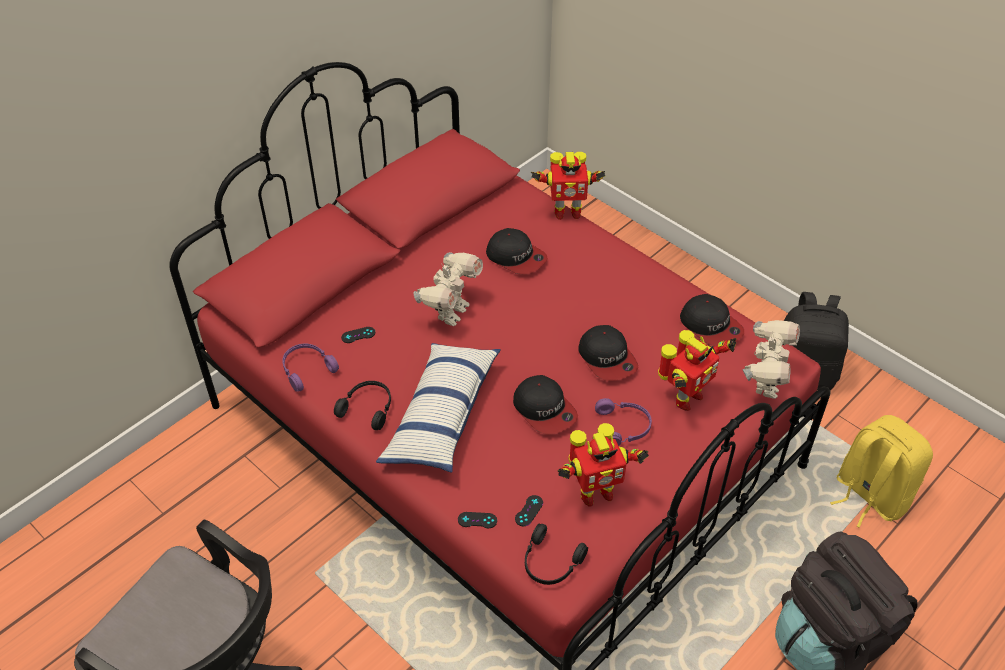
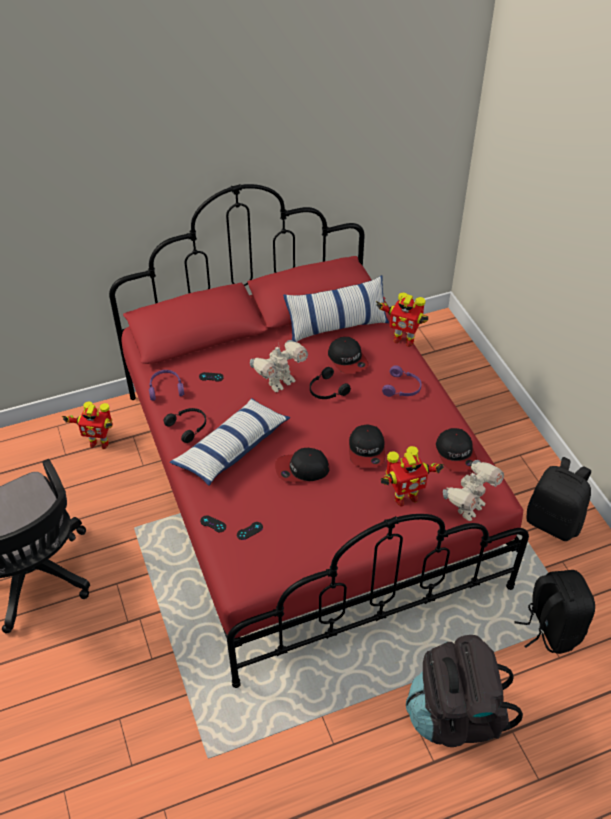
camera: 25 degrees right, 0 degrees up
(477, 221) = (336, 326): none -> pillow
(545, 410) = (302, 469): cap -> cap turned 90 degrees clockwise
(550, 563) = (242, 569): black headphones -> black headphones (326, 390)
(594, 493) = (300, 536): toy robot -> toy robot (98, 442)
(623, 427) = (348, 501): purple headphones -> purple headphones (402, 388)
(870, 495) = (550, 628): yellow backpack -> black backpack

